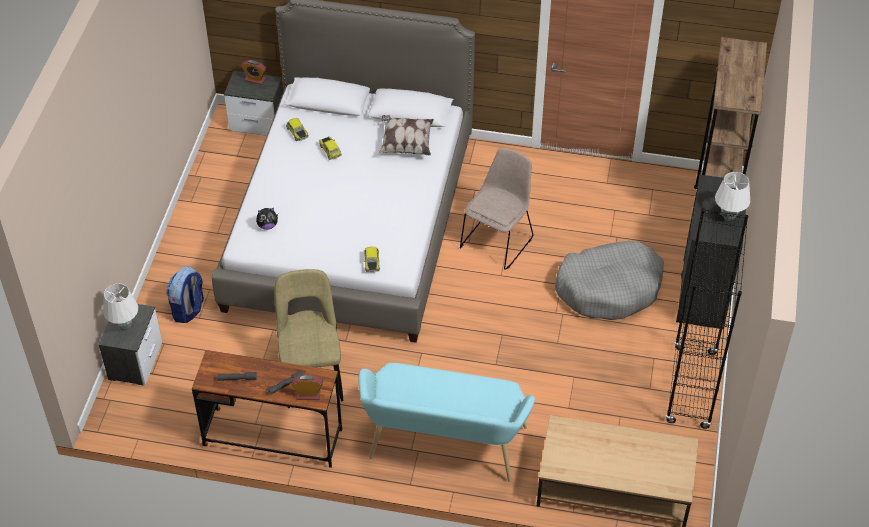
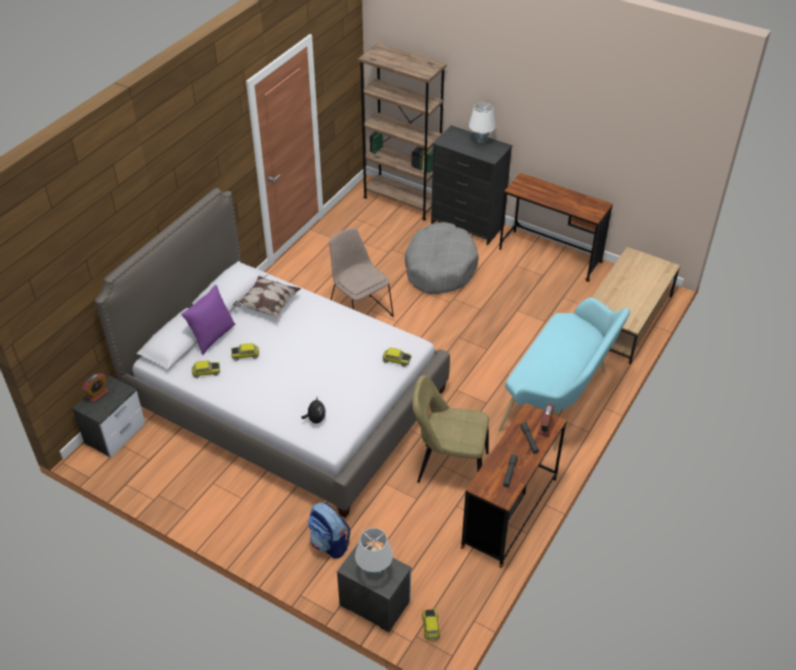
camera: 70 degrees left, 5 degrees down
(122, 408) = (431, 627): none -> toy car
(344, 120) = (212, 337): none -> purple pillow
(691, 388) = (550, 255): black bookcase -> brown desk

